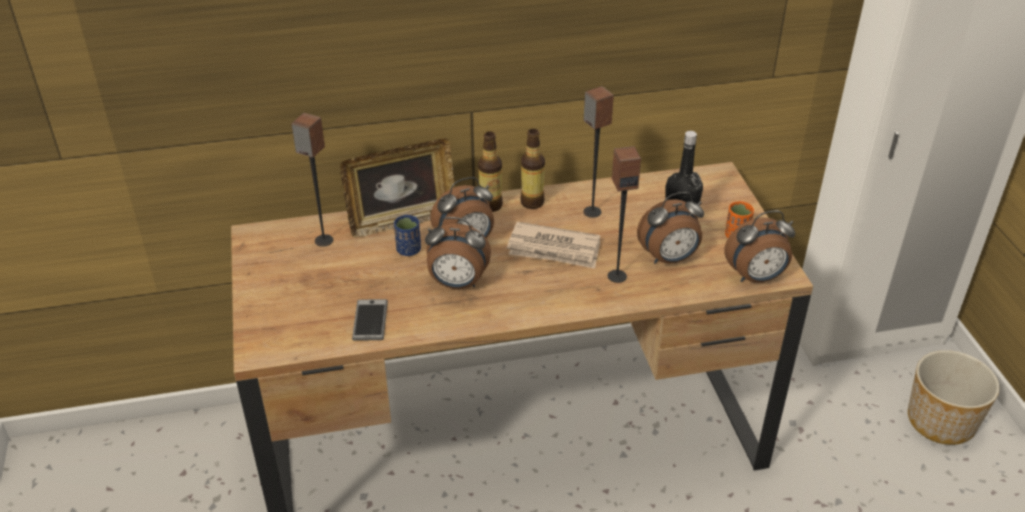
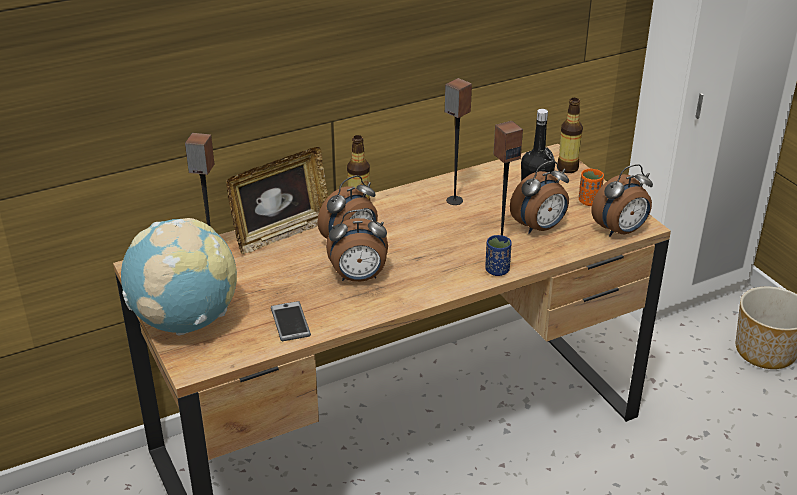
camera: 15 degrees left, 5 degrees down
(272, 300) = (186, 320): none -> globe
(408, 250) = (299, 257): blue cup -> blue cup (497, 270)
(532, 202) = (396, 201): bottle -> bottle (567, 168)
(554, 249) = (434, 236): newspaper -> none

